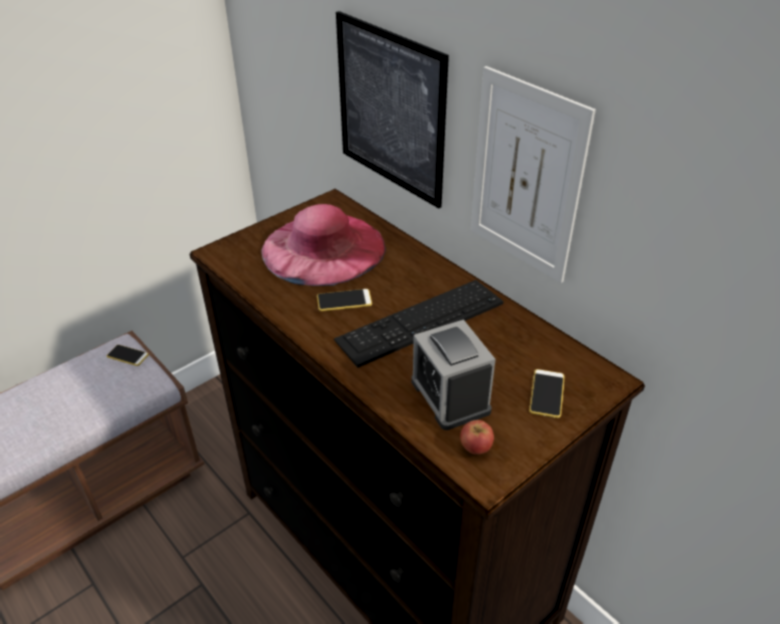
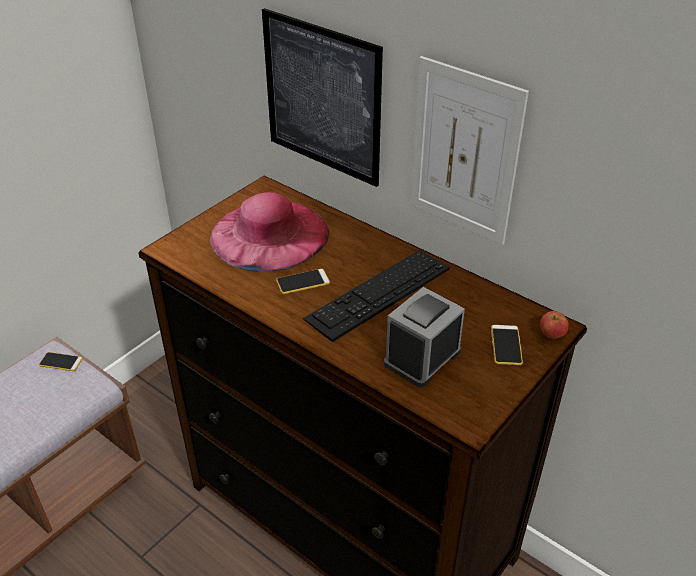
camera: 10 degrees left, 0 degrees up
(450, 396) = (422, 357): alarm clock -> alarm clock turned 75 degrees clockwise
(476, 448) = (456, 399): apple -> apple (552, 334)

